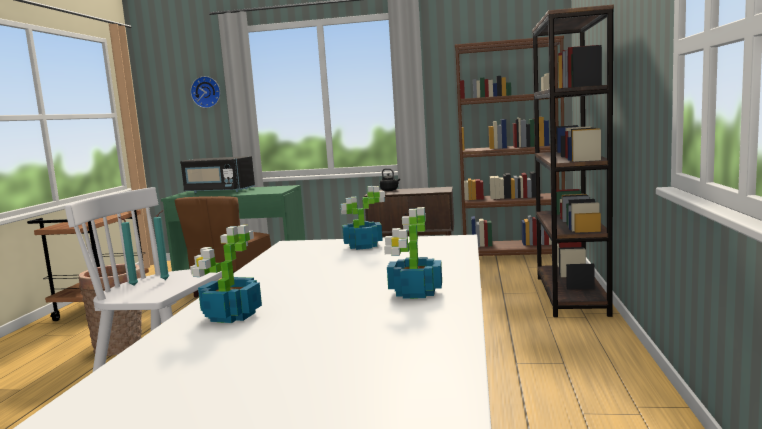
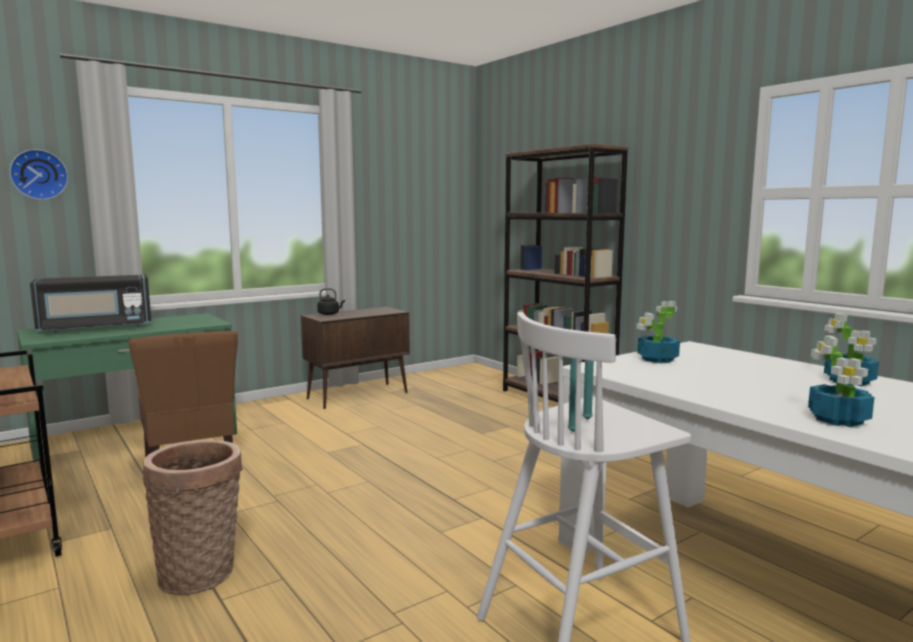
camera: 45 degrees left, 0 degrees up
(513, 256) = (438, 374): brown bookcase -> none

